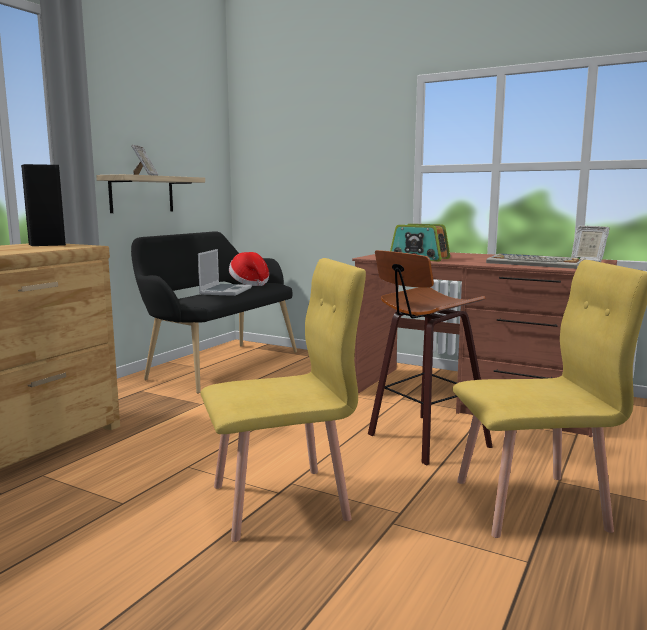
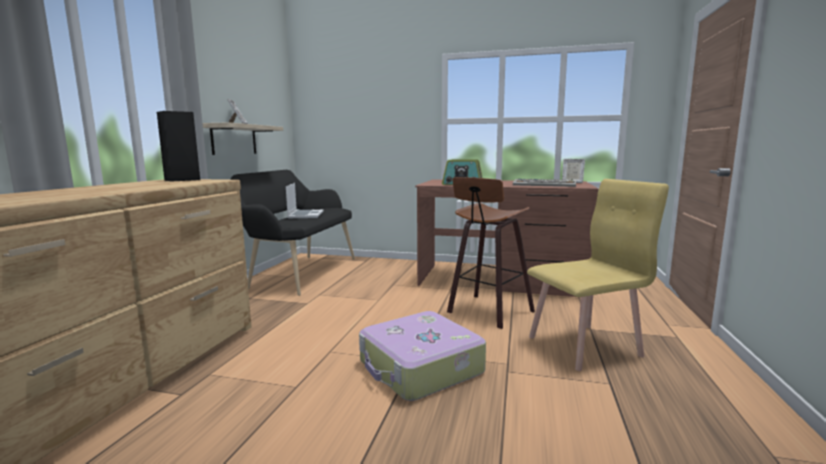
camera: 15 degrees left, 0 degrees up
(250, 283) = (318, 209): hat -> none
(281, 502) = (420, 368): yellow chair -> suitcase

